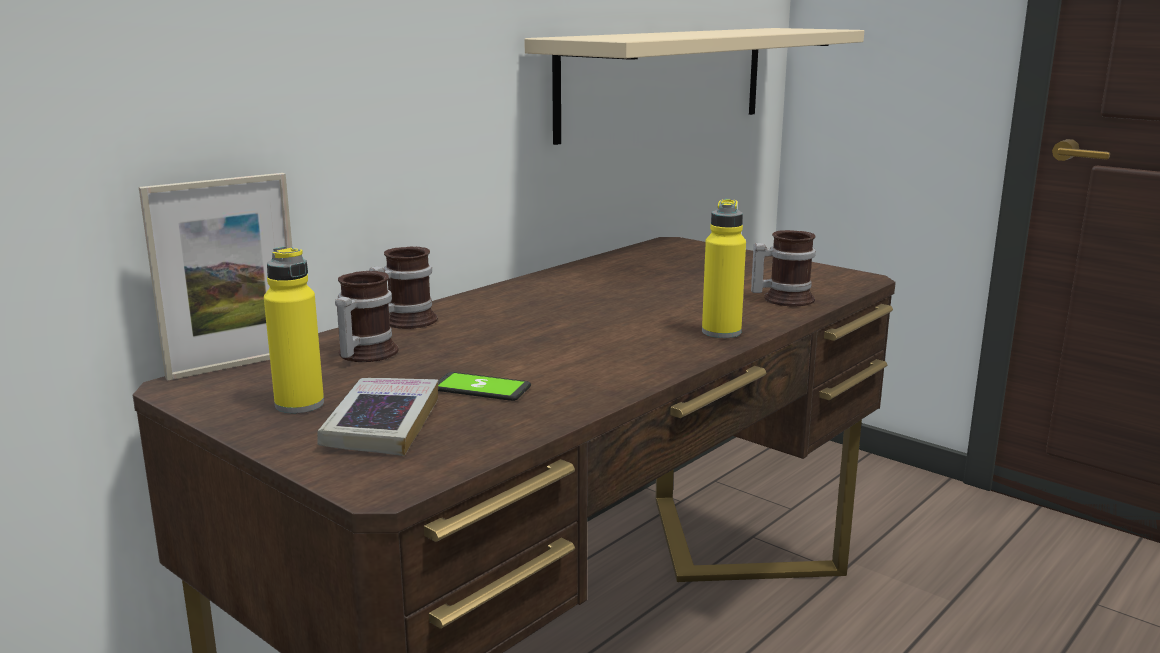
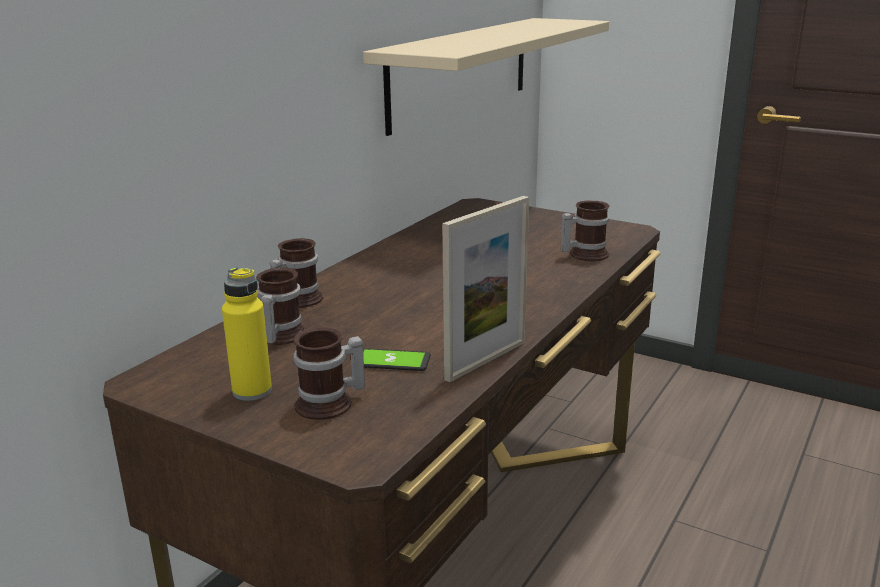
camera: 10 degrees left, 5 degrees up
(236, 365) = (177, 356): picture frame -> picture frame (486, 360)
(382, 425) = (330, 404): book -> mug
(721, 332) = (552, 290): yellow bottle -> none

